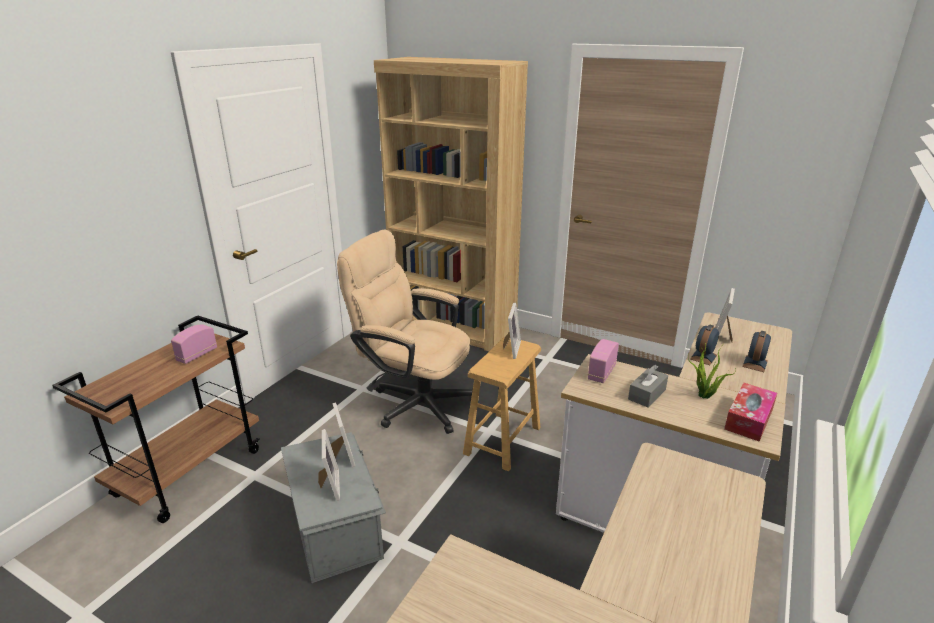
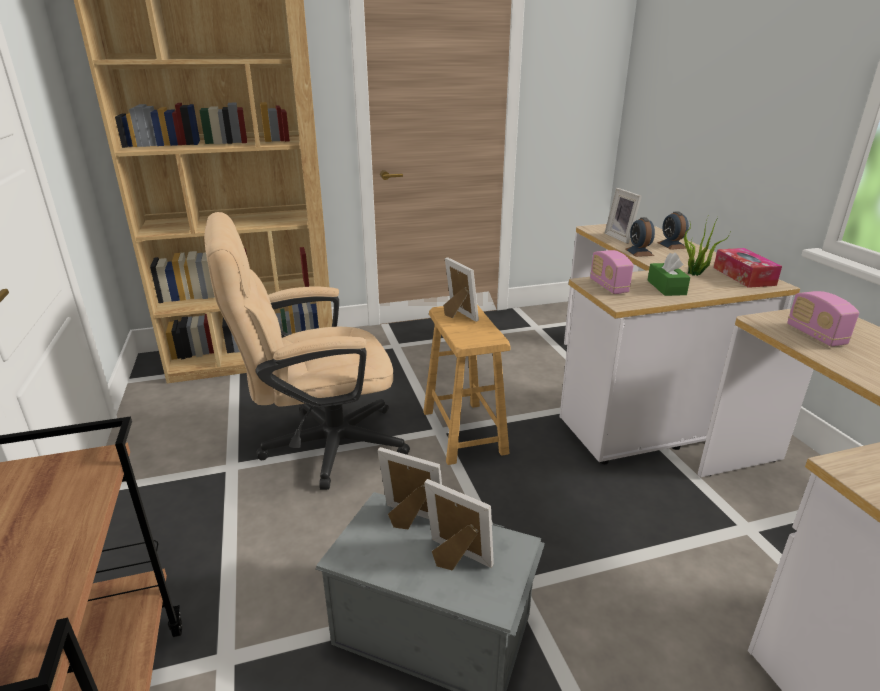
camera: 45 degrees left, 0 degrees up
(197, 355) = (61, 499): radio -> radio (815, 335)
(647, 394) = (666, 287): grey tissue box -> green tissue box

